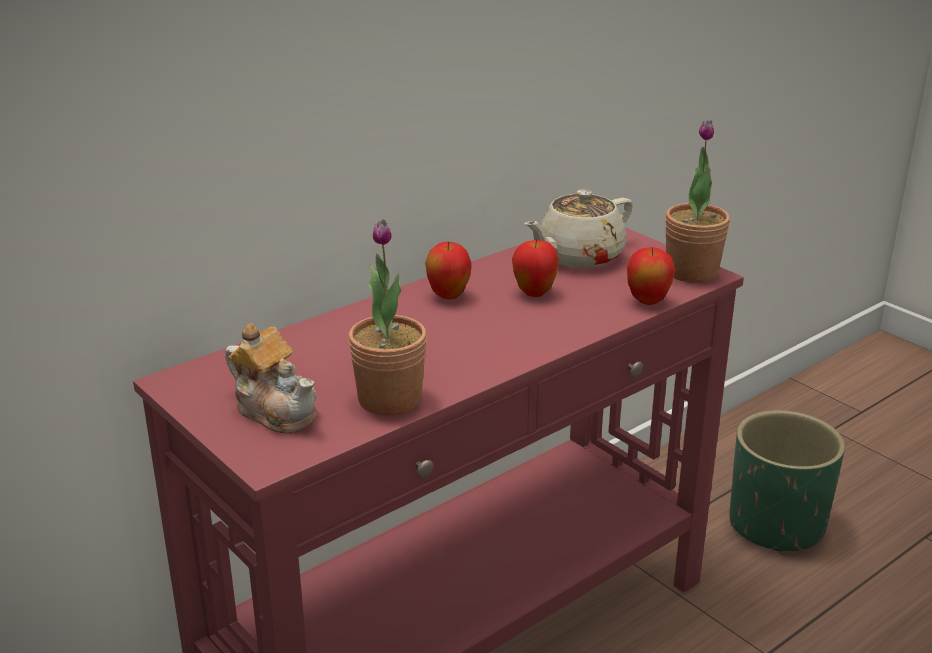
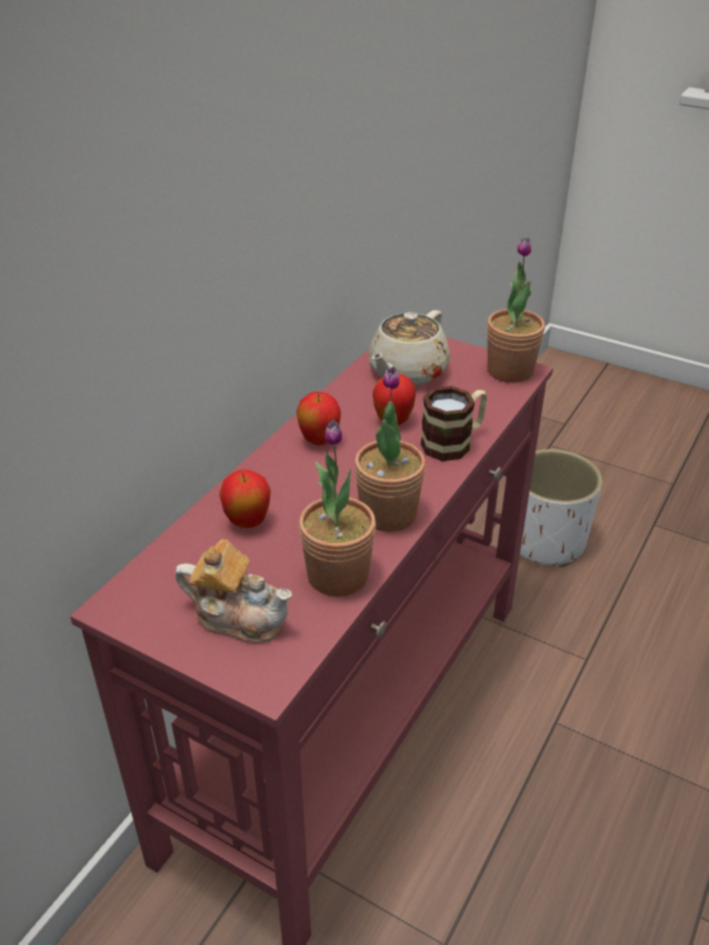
camera: 20 degrees left, 10 degrees up
(474, 363) = (388, 514): none -> potted plant
(585, 319) = (454, 442): none -> mug
(648, 302) = (494, 411): apple -> apple (248, 523)
(776, 525) = (546, 542): green planter -> white planter

